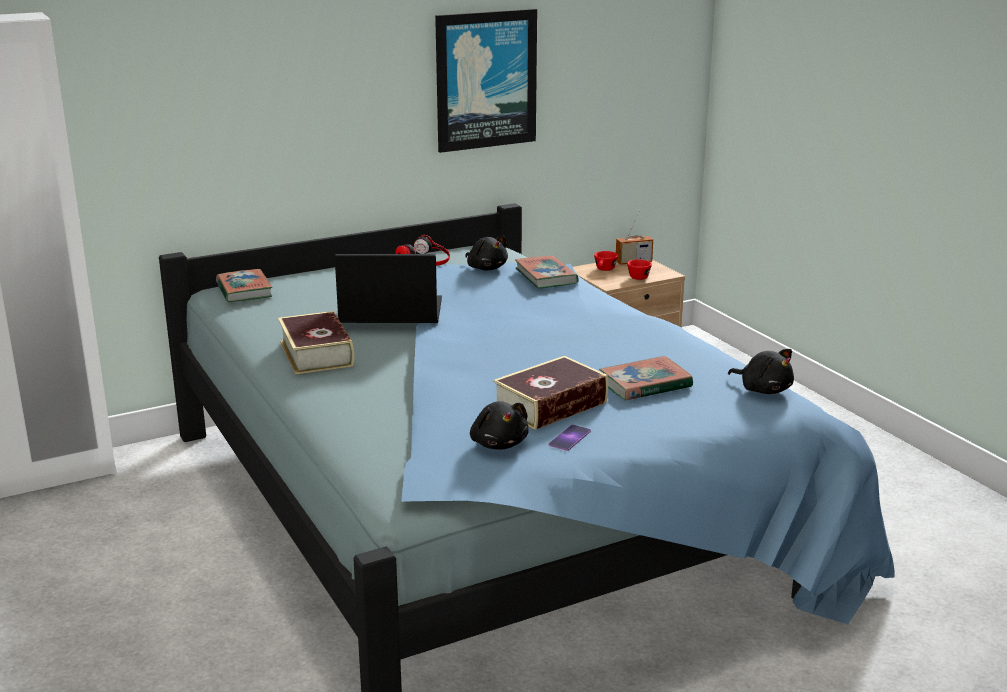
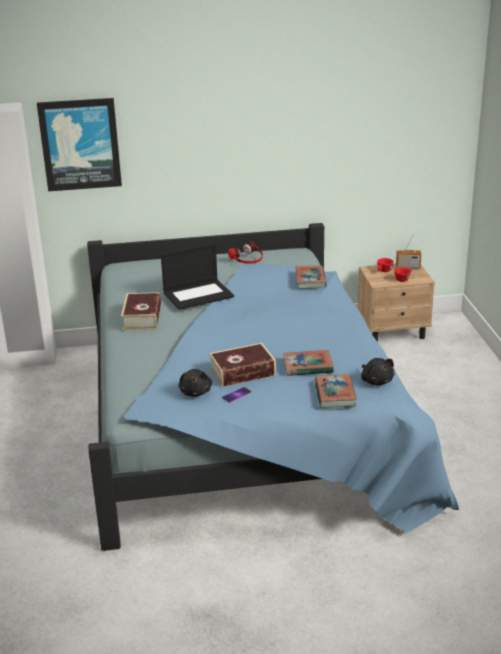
camera: 20 degrees right, 5 degrees up
(244, 290) = (131, 268): book -> book (335, 394)
(389, 312) = (198, 294): laptop -> laptop turned 135 degrees clockwise
(485, 80) = (302, 143): picture -> picture (80, 144)
(486, 268) = (278, 269): black plush toy -> none

